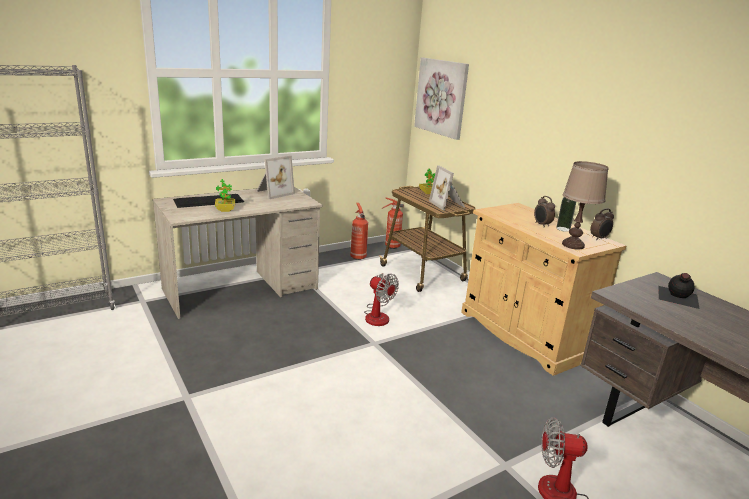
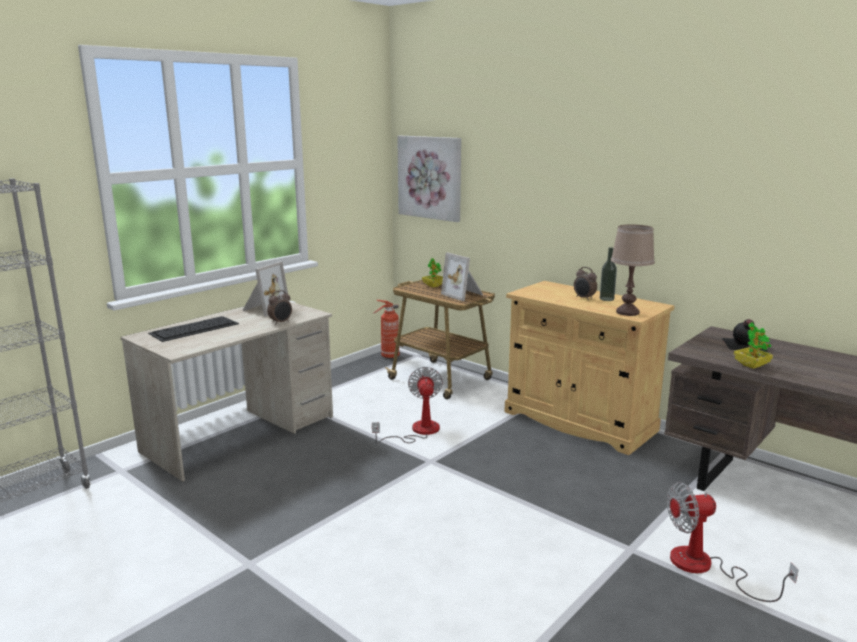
camera: 15 degrees left, 5 degrees down
(225, 210) = (224, 336): potted plant -> potted plant (751, 365)
(357, 257) = (357, 374): fire extinguisher -> none
(378, 315) = (417, 431): fan -> fan turned 120 degrees counterclockwise
(599, 238) = (646, 302): alarm clock -> alarm clock (281, 322)

